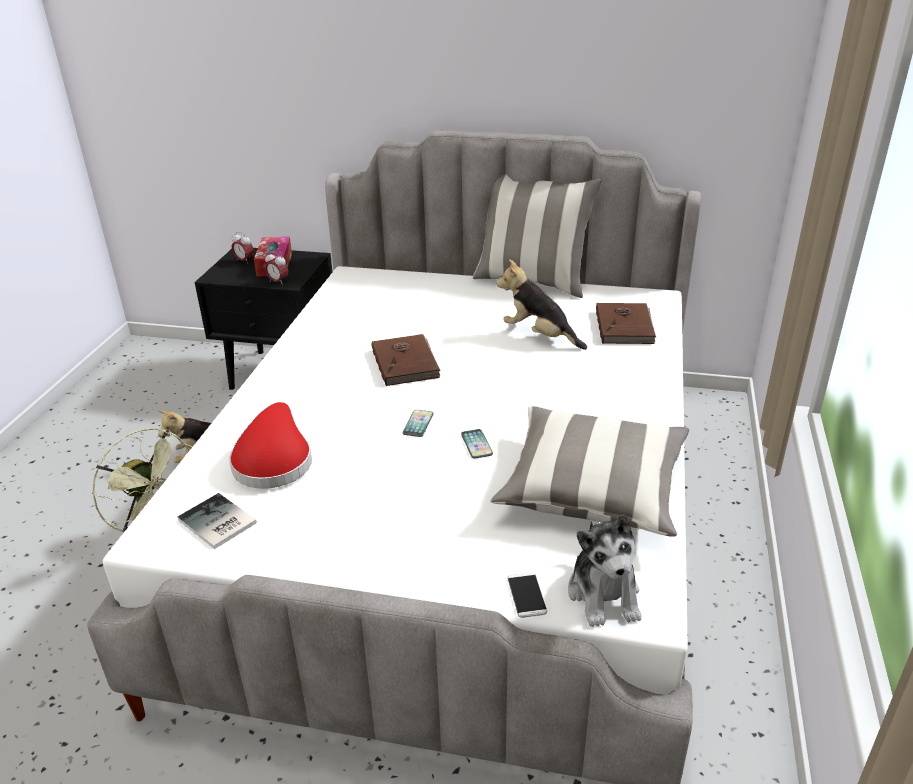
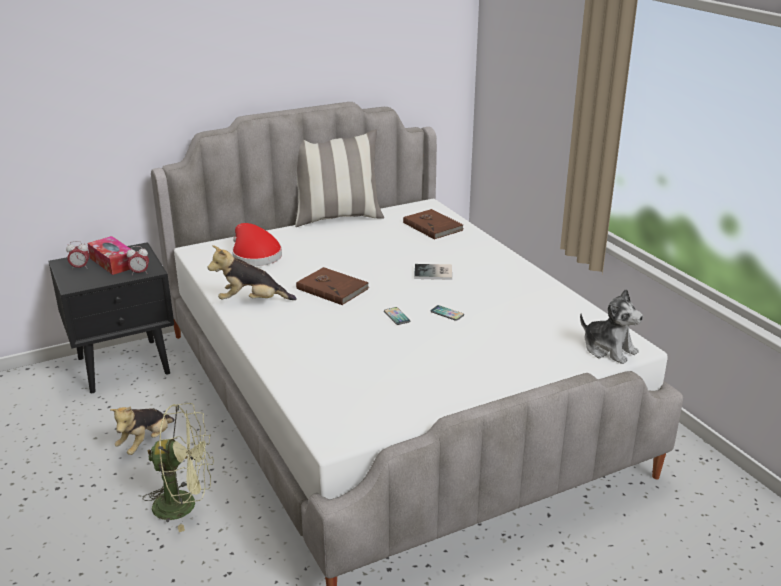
camera: 40 degrees left, 5 degrees down
(216, 523) = (363, 412): book -> book (434, 273)
(274, 461) = (340, 369): red hat -> red hat (254, 255)
(526, 595) = (577, 366): phone -> none
(539, 336) = (391, 247): plush toy -> plush toy (252, 301)
(592, 489) = (538, 310): pillow -> none

